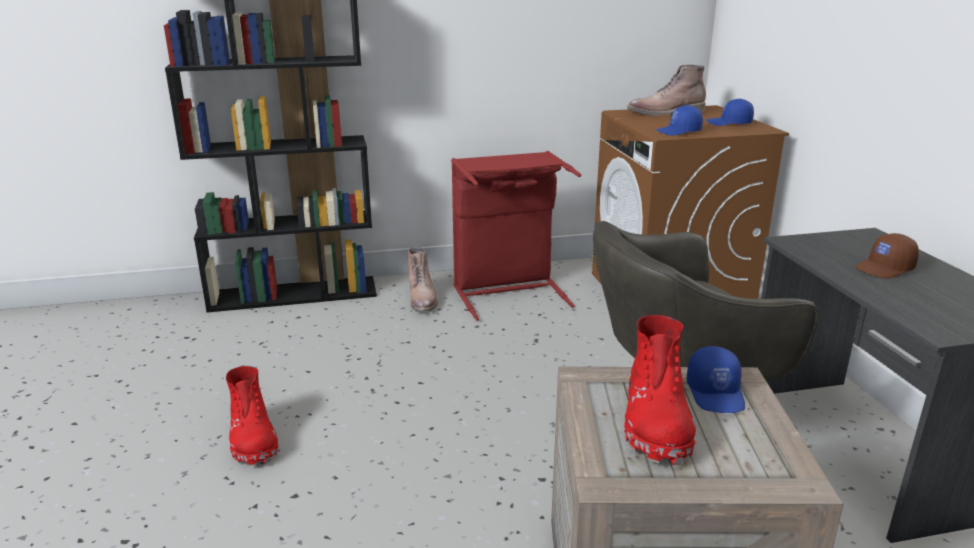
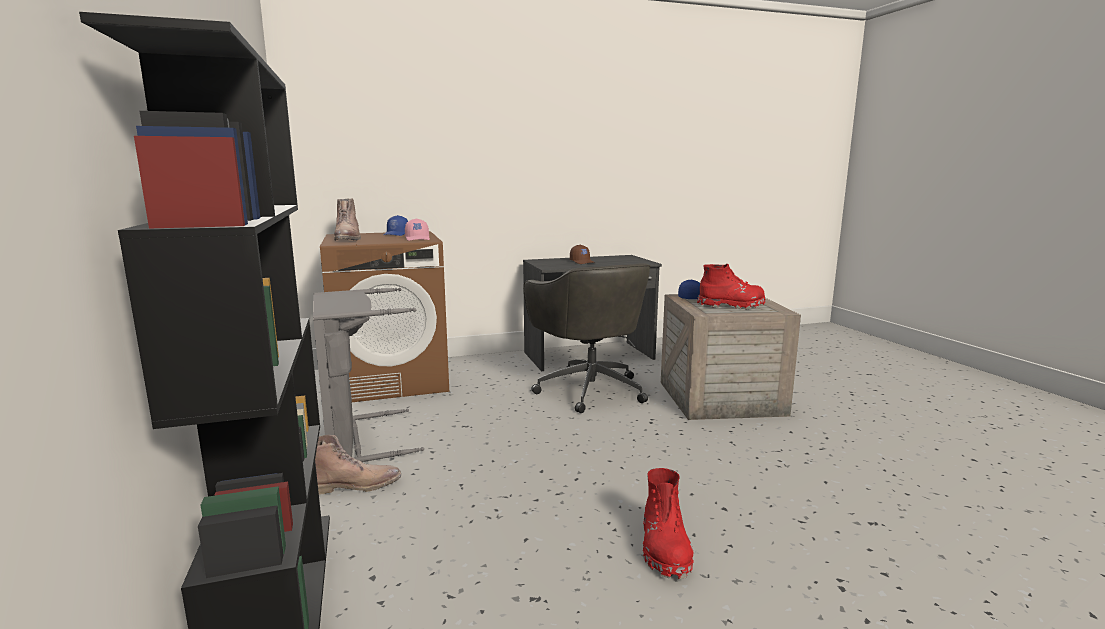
camera: 95 degrees left, 10 degrees down
(253, 440) = (664, 548): red boot -> red boot turned 120 degrees clockwise
(508, 292) = (358, 439): red laundry basket -> grey laundry basket
(679, 131) = (418, 239): blue cap -> pink cap

